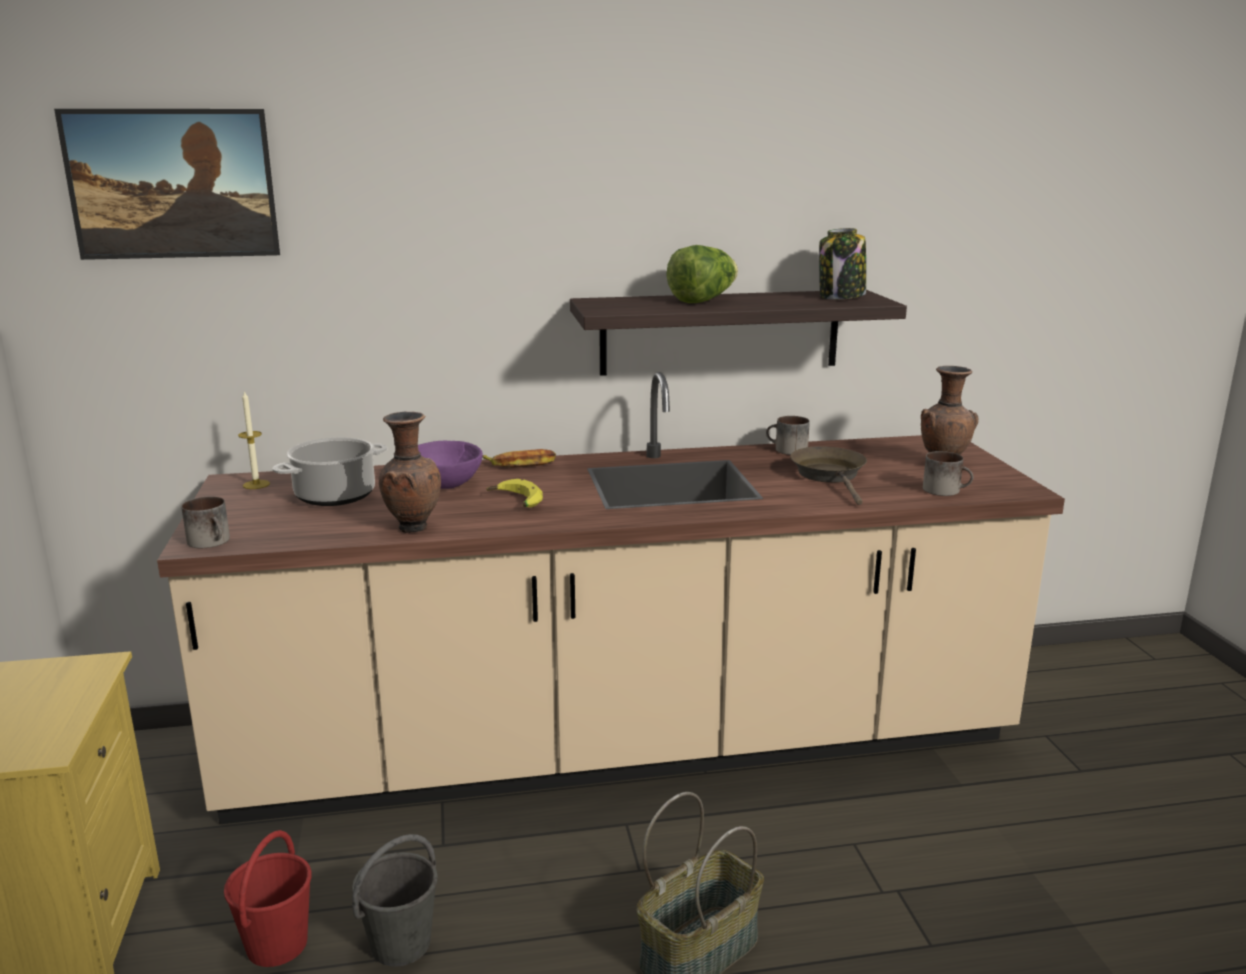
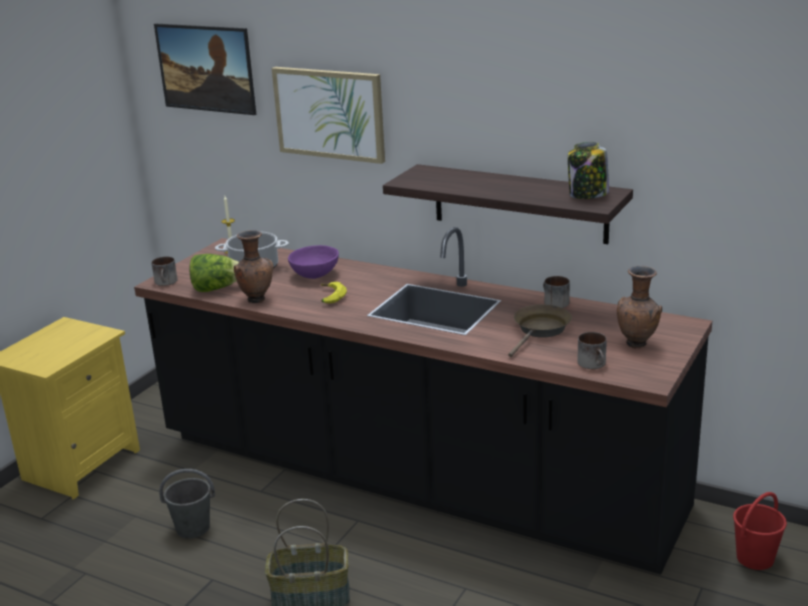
camera: 40 degrees right, 5 degrees up
(278, 944) = (149, 504): red bucket -> red bucket (755, 558)
(423, 238) = (329, 113): none -> picture
(520, 463) = (376, 270): banana -> none
(623, 743) = (413, 476): beige counter -> black counter
(703, 300) = (486, 182): lettuce -> lettuce (216, 288)

